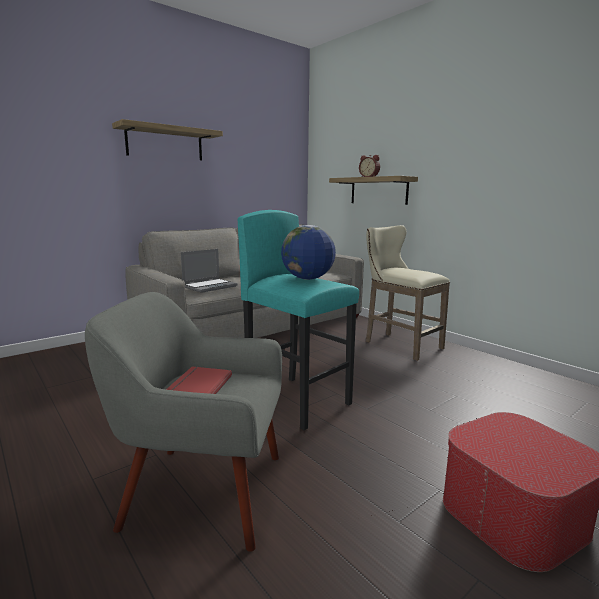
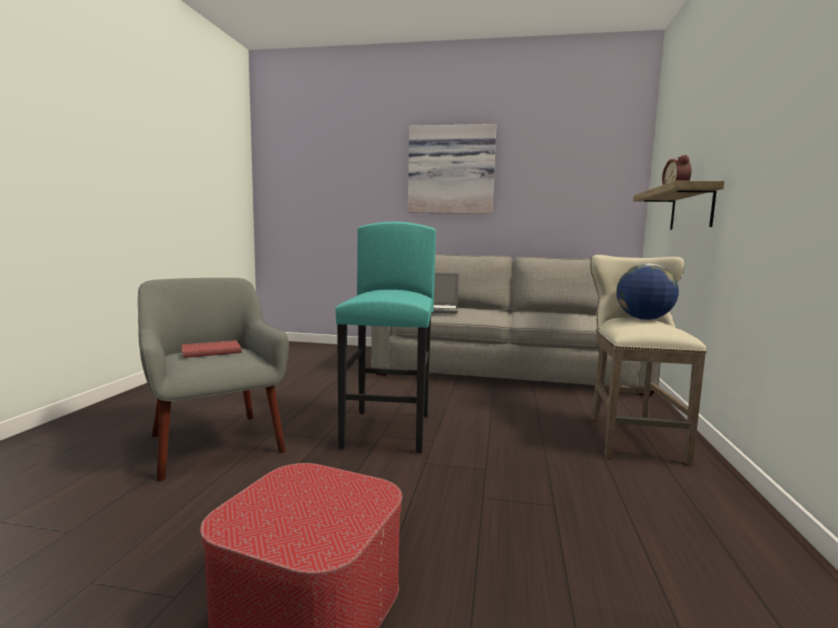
camera: 50 degrees right, 5 degrees down
(165, 143) = (451, 170): shelf -> picture
(308, 279) = (391, 293): globe -> globe (644, 319)

